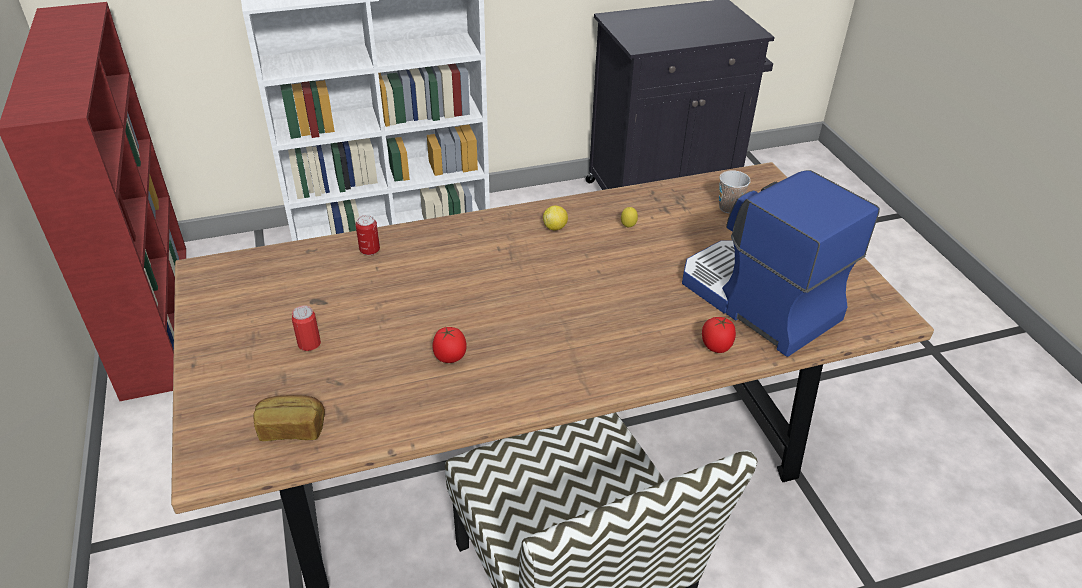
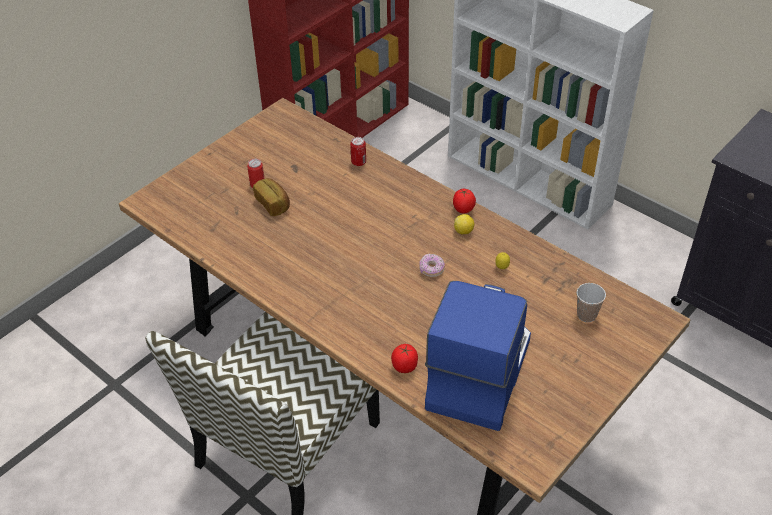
camera: 60 degrees right, 5 degrees up
(292, 428) = (192, 214): bread -> bread (273, 204)
(450, 358) = (291, 245): tomato -> tomato (463, 210)
(590, 270) = (431, 269): none -> donut

